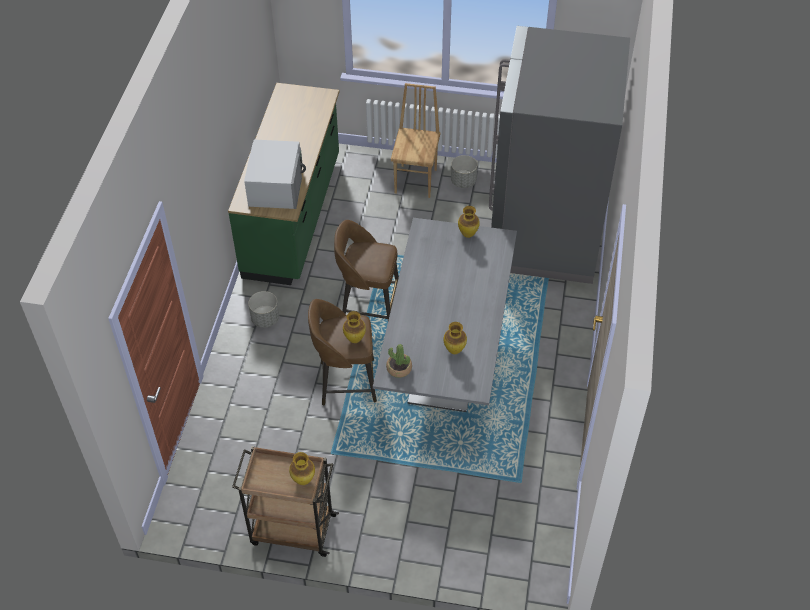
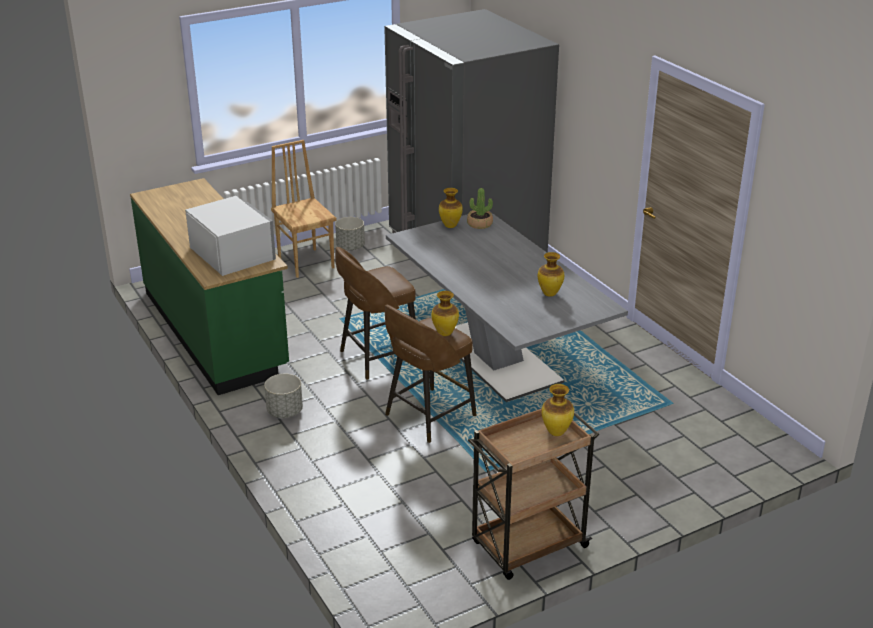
camera: 40 degrees left, 20 degrees down
(399, 368) = (521, 325): potted plant -> potted plant (479, 224)

